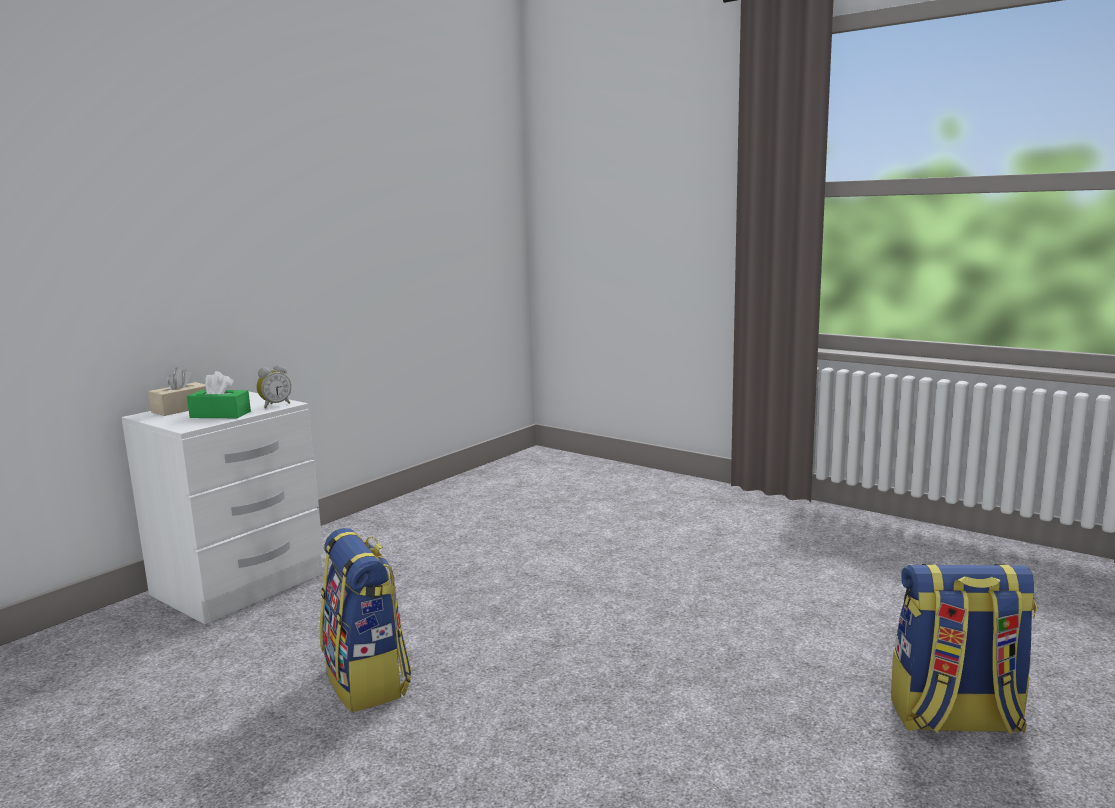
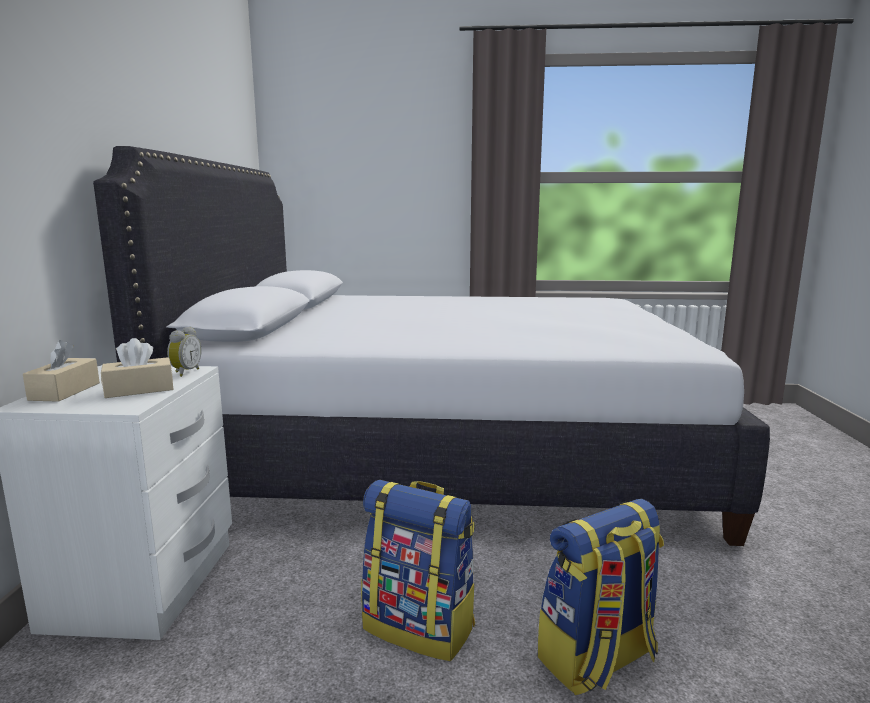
camera: 35 degrees left, 0 degrees up
(220, 414) = (139, 389): green tissue box -> beige tissue box
(616, 542) = (446, 452): none -> white bed
(955, 719) = (783, 508): backpack -> backpack (597, 659)

